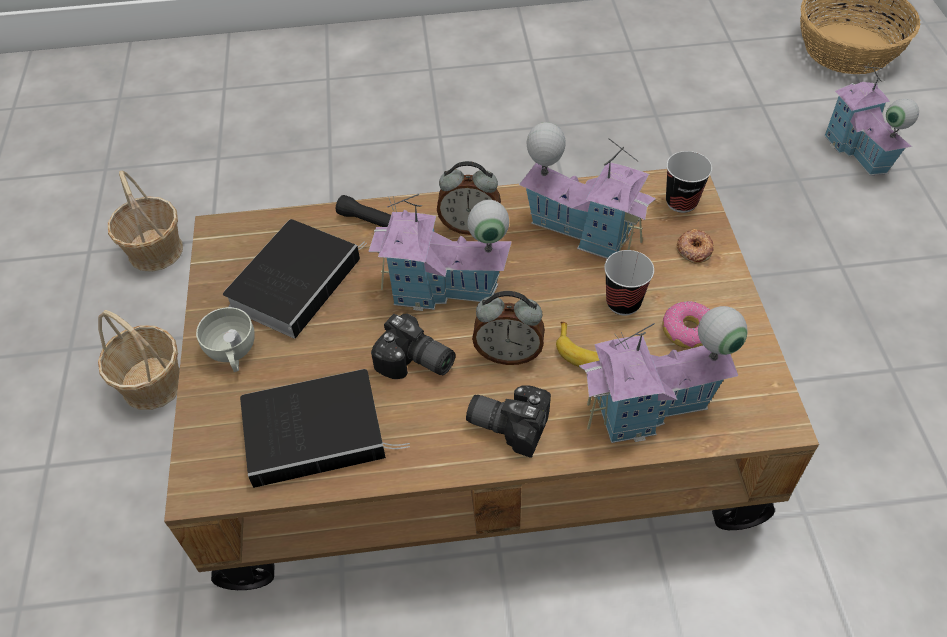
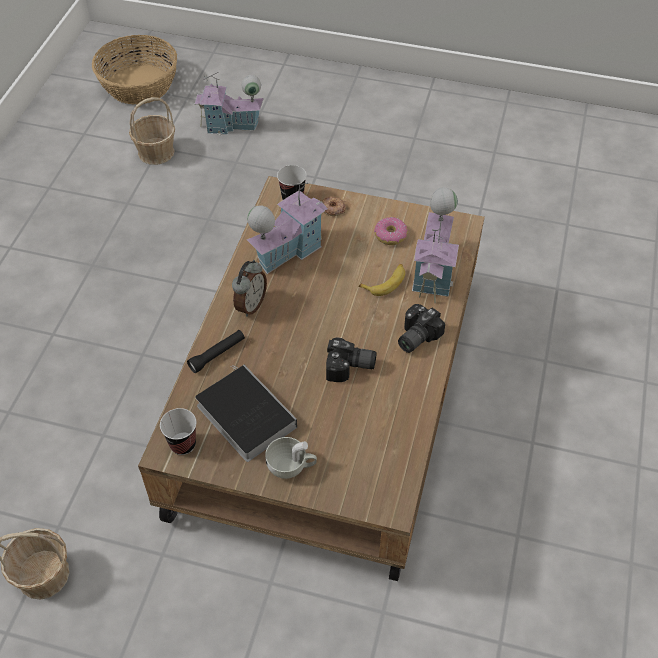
camera: 70 degrees left, 0 degrees up
(153, 383) = (192, 601): basket -> basket (155, 152)
(318, 430) = (378, 432): book -> none
(415, 363) = (350, 368): camera -> camera turned 45 degrees clockwise
(442, 289) = (297, 336): toy house -> none
(508, 353) = (365, 320): alarm clock -> none
(623, 302) = (355, 254): cup -> cup (183, 444)

